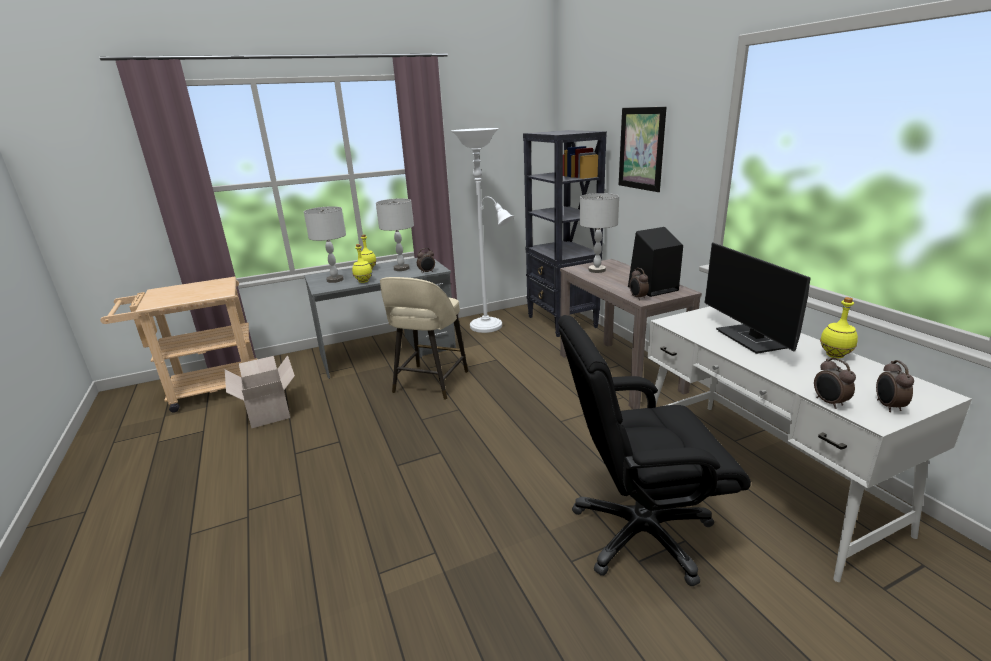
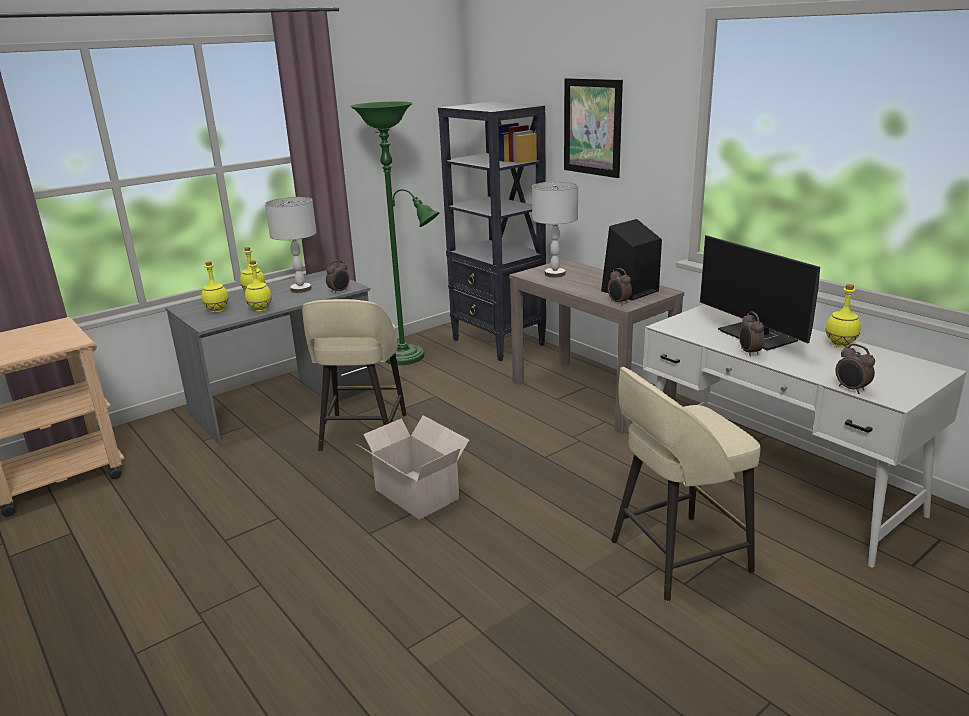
camera: 15 degrees left, 0 degrees up
(269, 409) = (154, 493): cardboard box -> cardboard box (415, 493)
(335, 280) = (217, 311): grey table lamp -> yellow bottle
(489, 327) = (408, 357): white floor lamp -> green floor lamp
(640, 533) = (675, 557): black office chair -> beige stool
(887, 406) = (901, 386): alarm clock -> alarm clock (749, 352)

